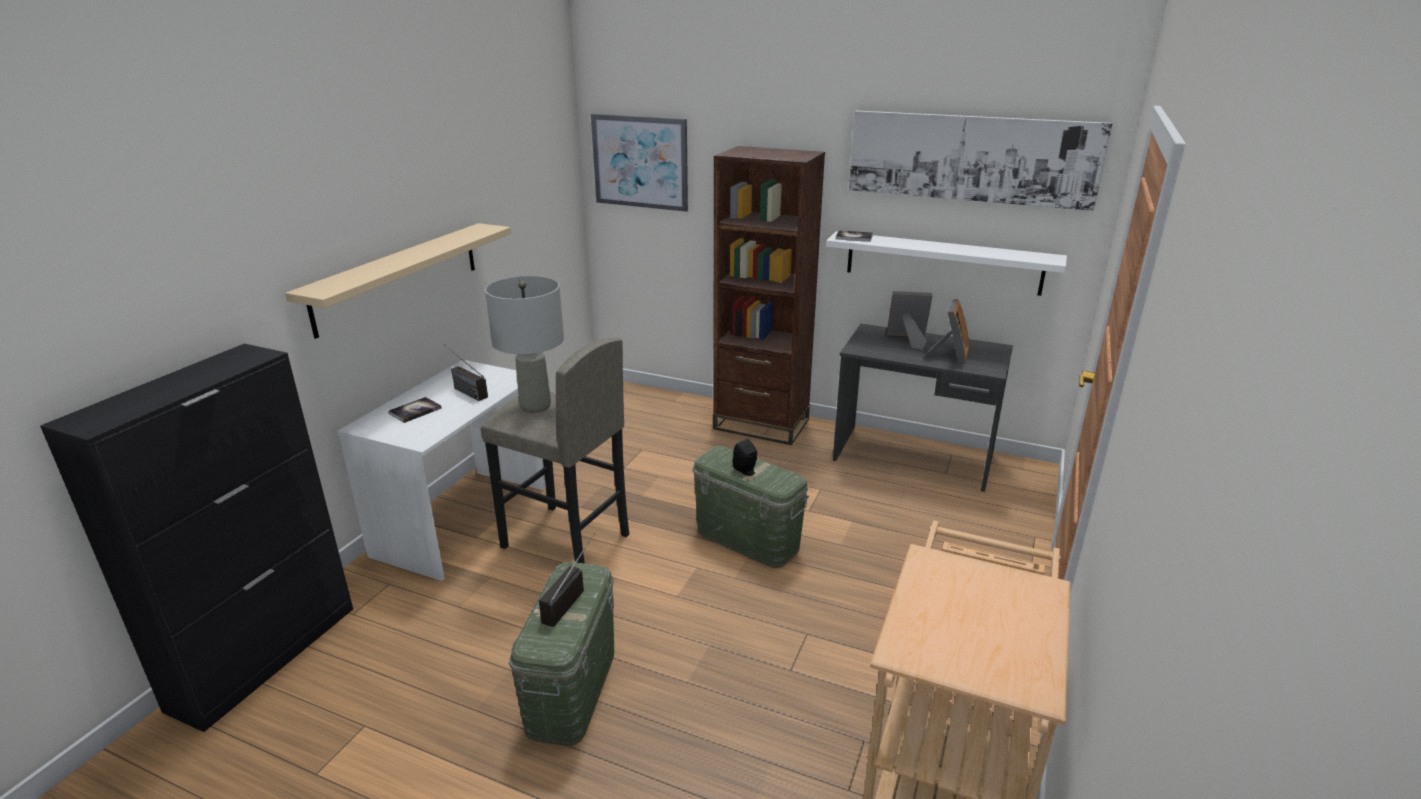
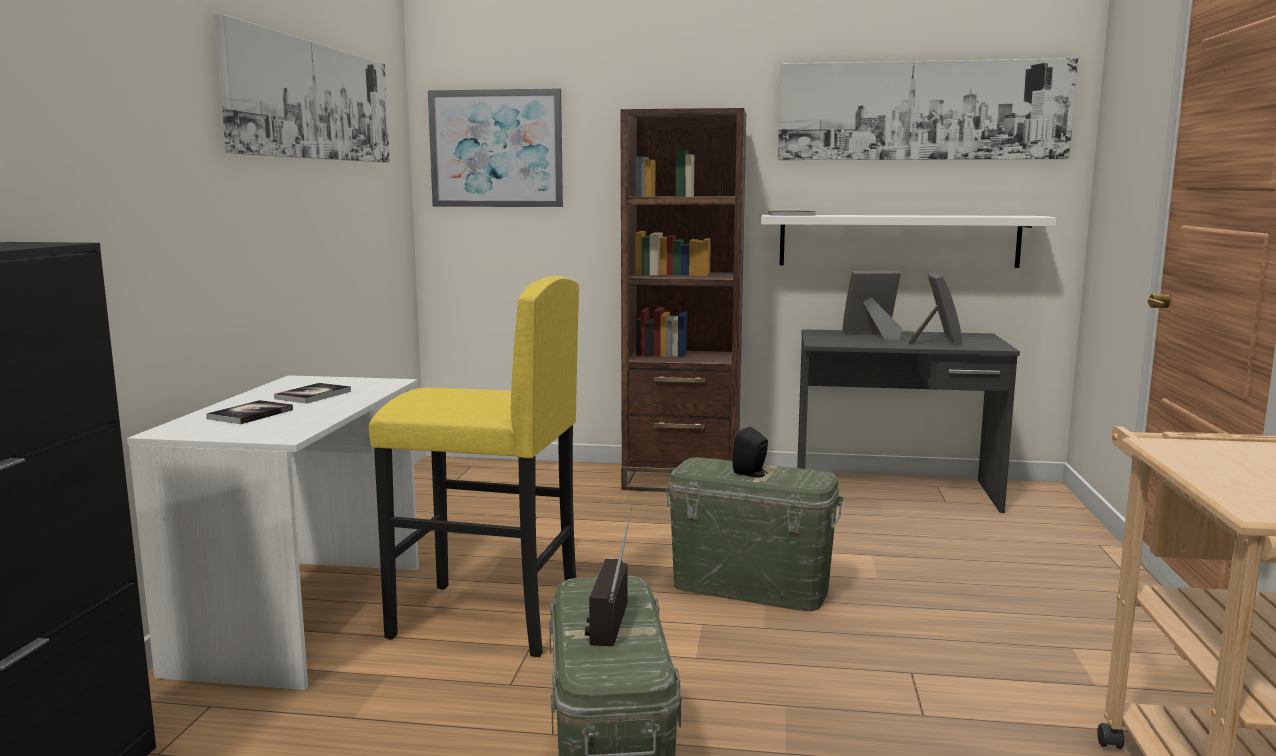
camera: 15 degrees left, 15 degrees down
(398, 276) = (215, 223): beige shelf -> none
(463, 390) = (313, 395): radio -> book
(481, 160) = (313, 101): none -> picture
(535, 406) = (449, 392): grey table lamp -> none
(565, 541) = (485, 620): grey stool -> yellow stool

